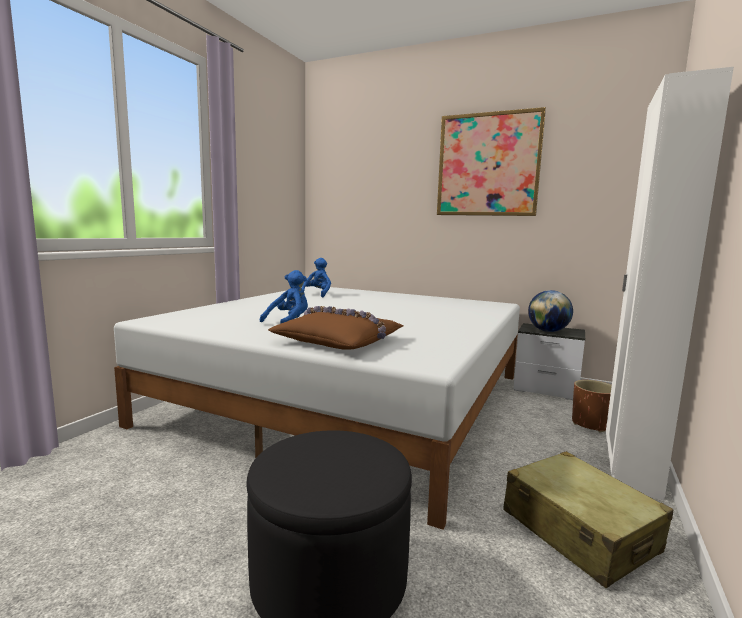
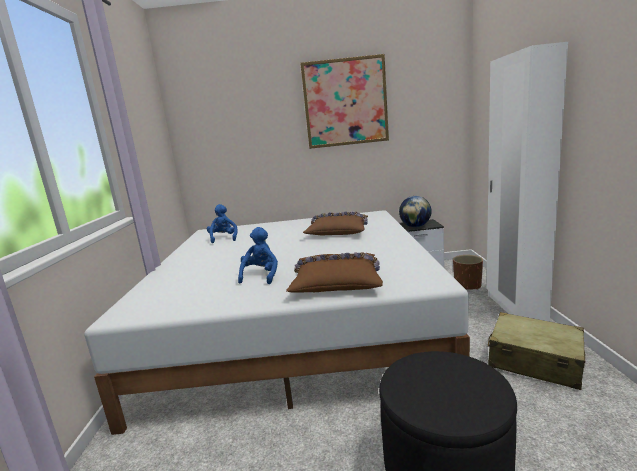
camera: 25 degrees left, 5 degrees up
(428, 309) = (338, 231): none -> brown pillow

